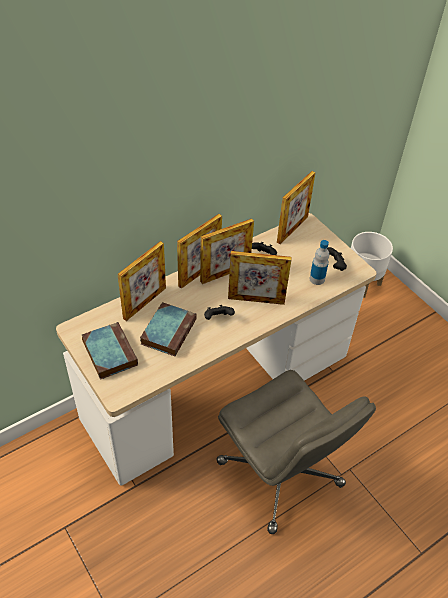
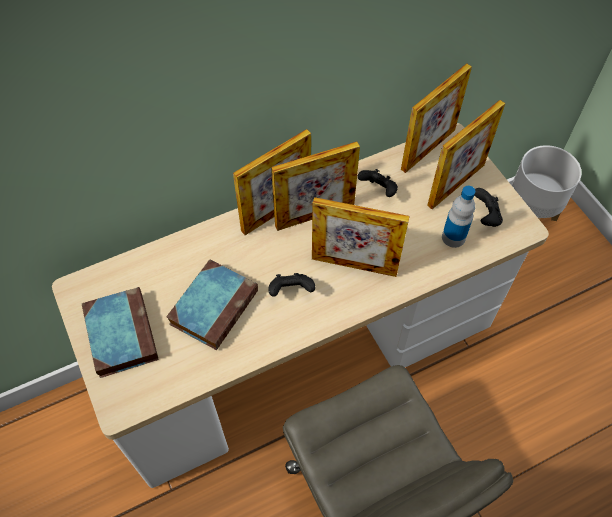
camera: 10 degrees right, 10 degrees up
(145, 303) = (187, 255): picture frame -> picture frame (456, 185)

